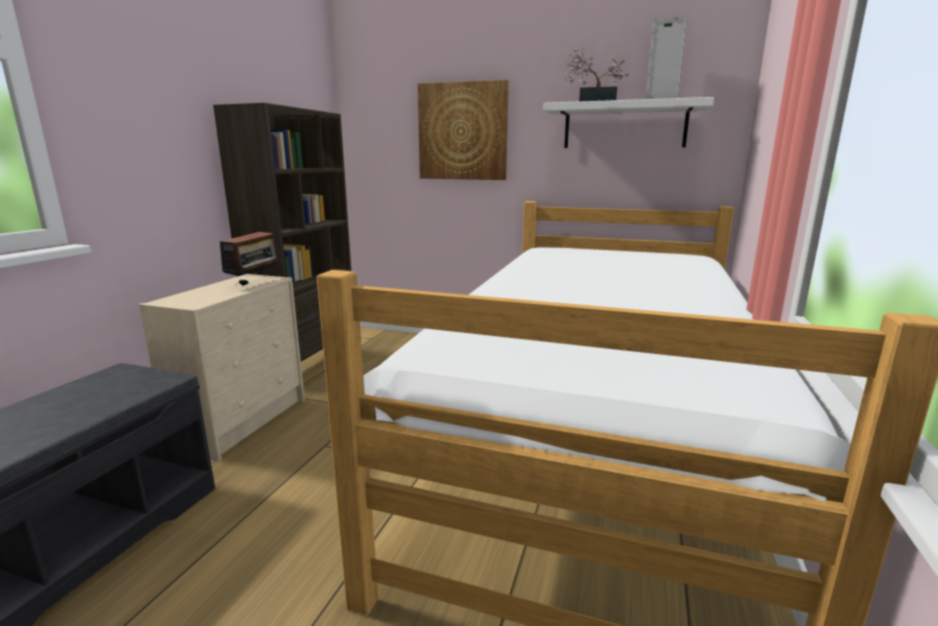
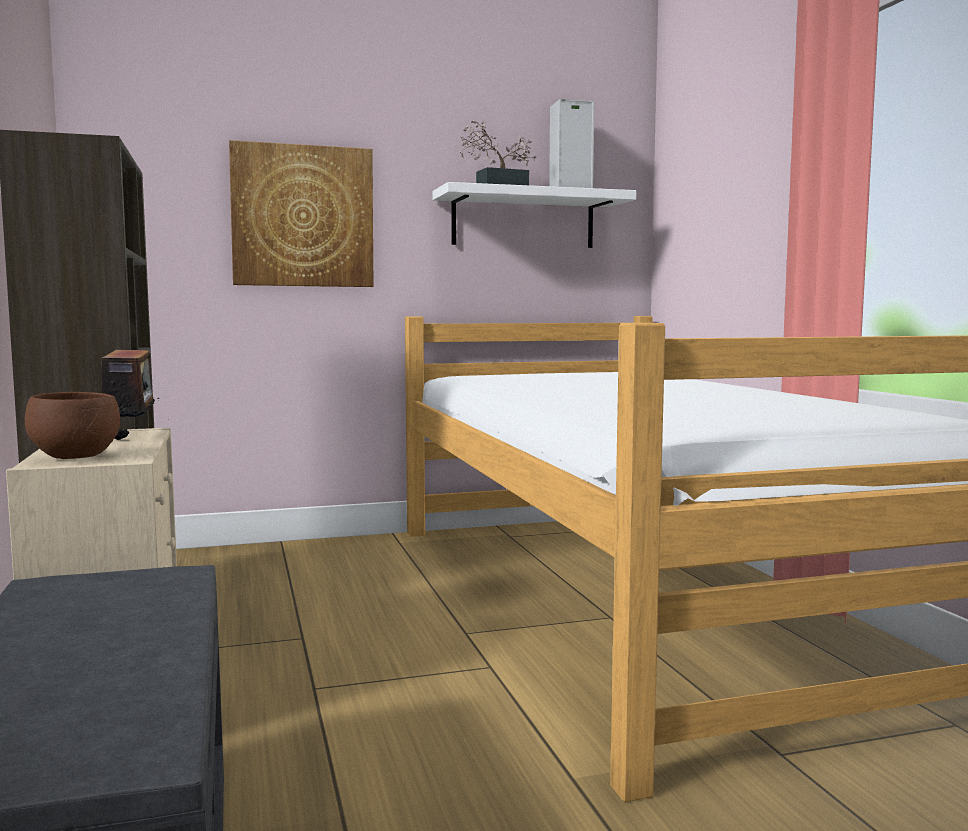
camera: 35 degrees left, 10 degrees down
(187, 298) = (78, 457): none -> brown bowl

